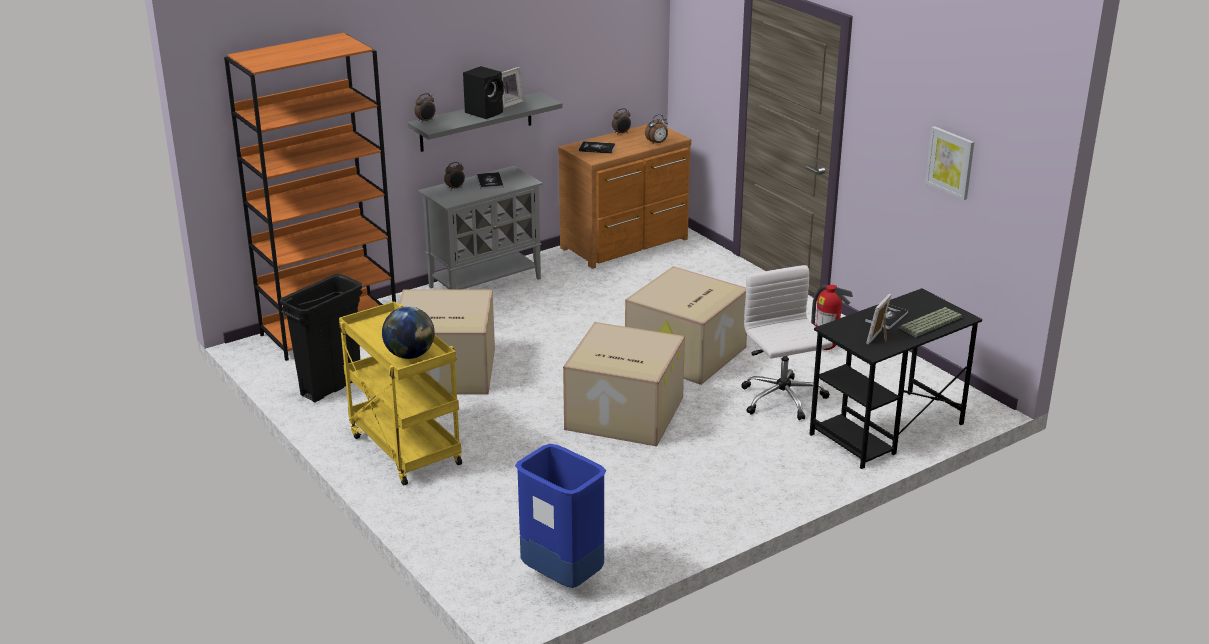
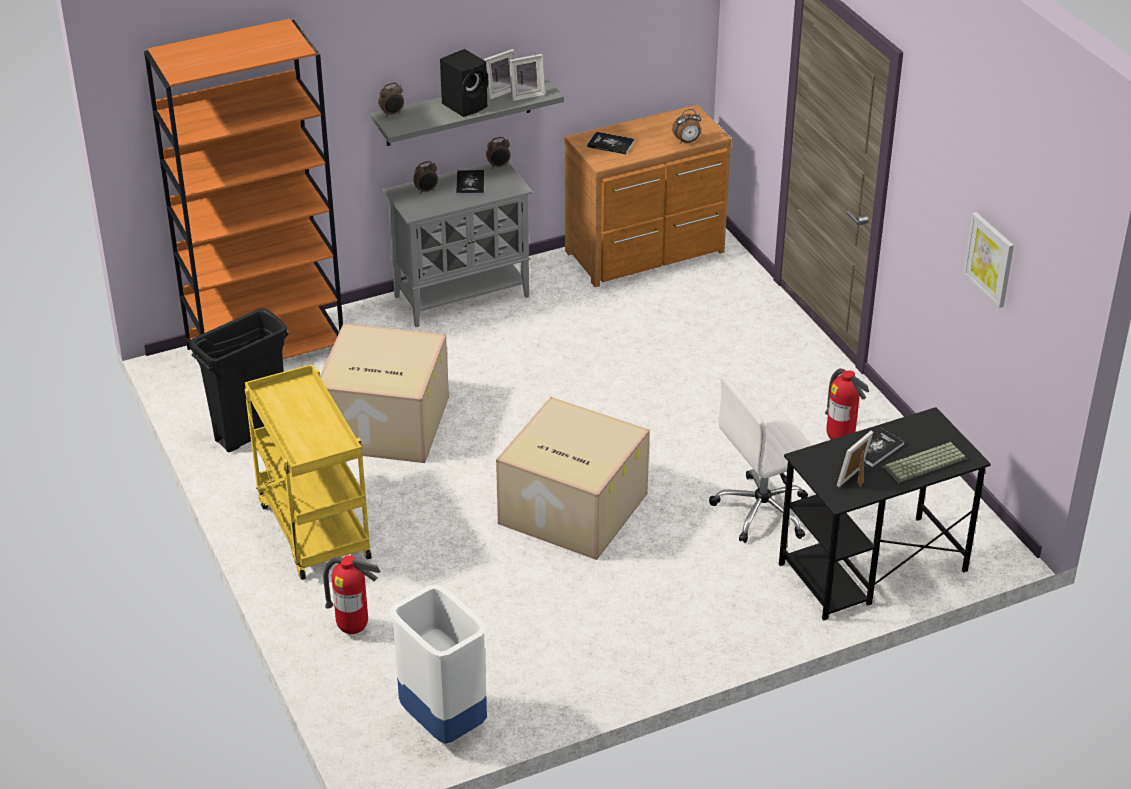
camera: 10 degrees right, 10 degrees up
(410, 355) = (312, 443): globe -> none
(461, 516) = (353, 628): none -> fire extinguisher
(531, 103) = (526, 94): none -> picture frame
(563, 576) = (444, 722): blue trash can -> white trash can
(621, 133) = (648, 121): alarm clock -> alarm clock (498, 166)
(686, 354) = (670, 430): cardboard box -> none
(783, 400) = (763, 511): white office chair -> white office chair turned 105 degrees counterclockwise

